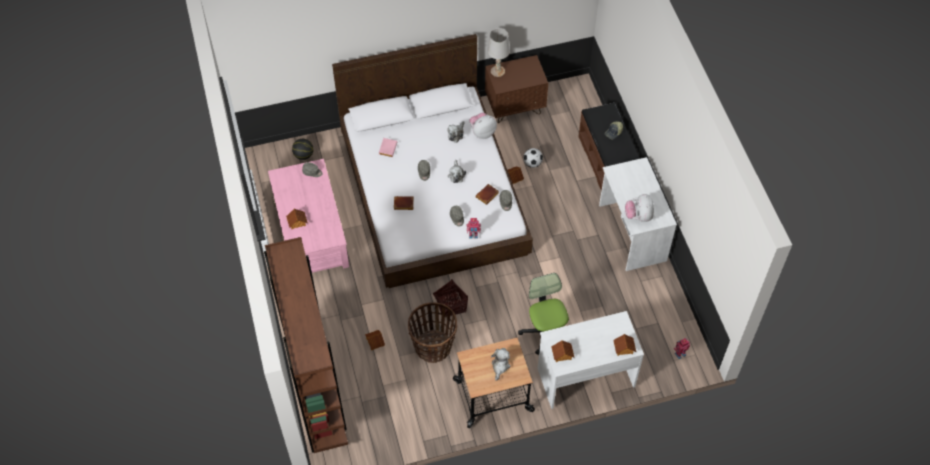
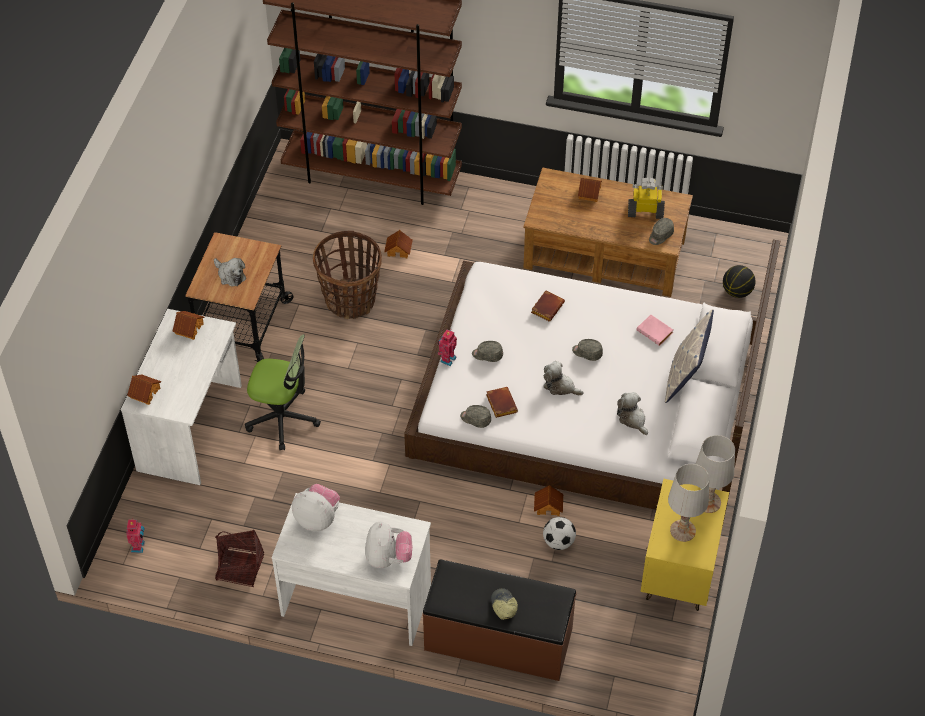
camera: 120 degrees right, 5 degrees down
(296, 187) = (645, 211): none -> toy robot
(310, 231) = (604, 252): pink coffee table -> brown coffee table
(411, 123) = (685, 377): none -> pillow
(450, 305) = (394, 341): basket -> basket (240, 567)
(482, 132) = (616, 451): plush toy -> plush toy (388, 558)
(515, 107) = (679, 574): brown nightstand -> yellow nightstand
(522, 74) = (682, 530): none -> white table lamp

